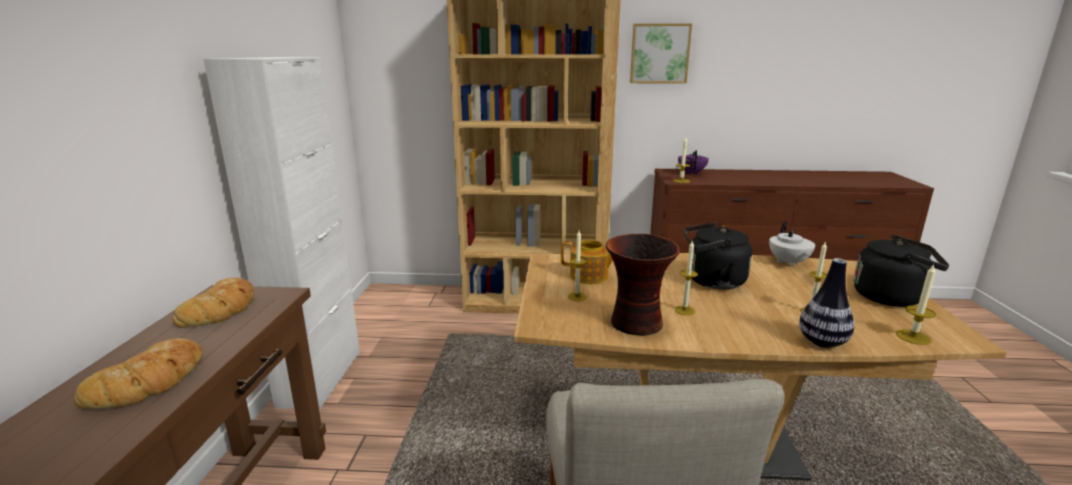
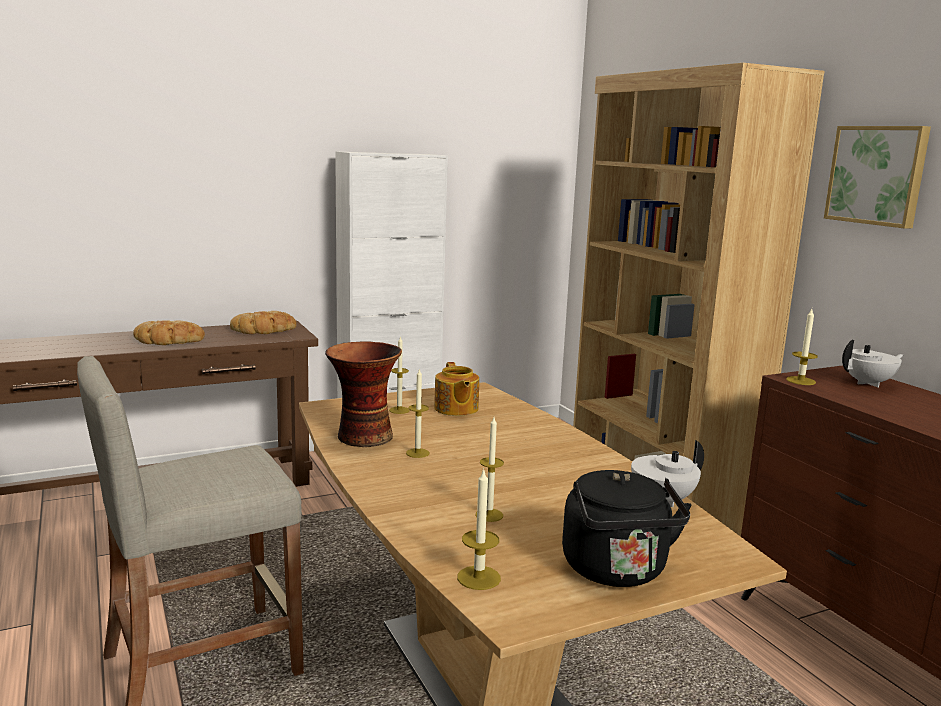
camera: 60 degrees right, 5 degrees down
(691, 173) = (868, 383): purple teapot -> white teapot
(711, 281) = (518, 460): black kettle -> none
(822, 342) = (404, 520): vase -> none

